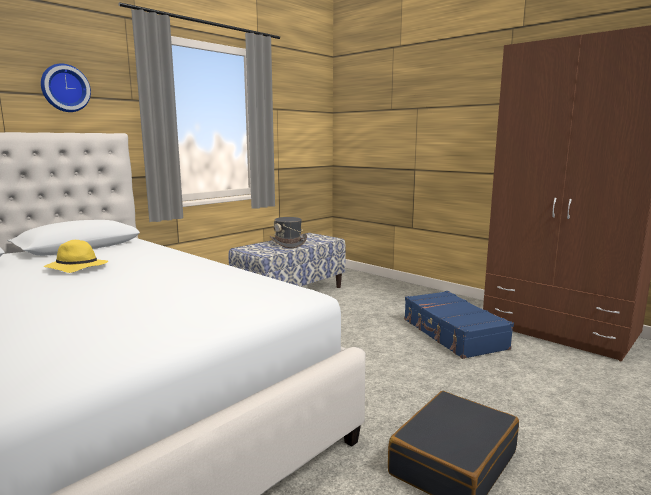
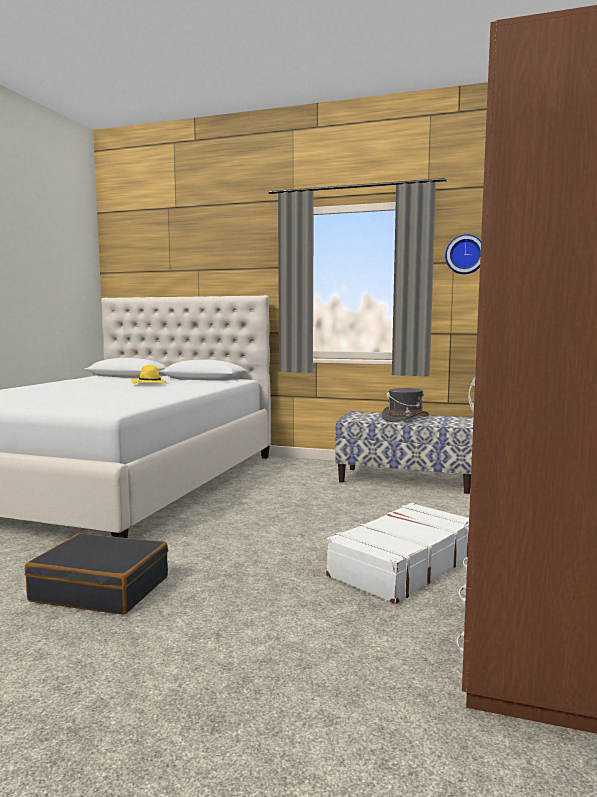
camera: 65 degrees right, 5 degrees down
(64, 88) = (234, 263): wall clock -> wall clock (465, 254)
(452, 334) = (402, 565): blue suitcase -> white suitcase

